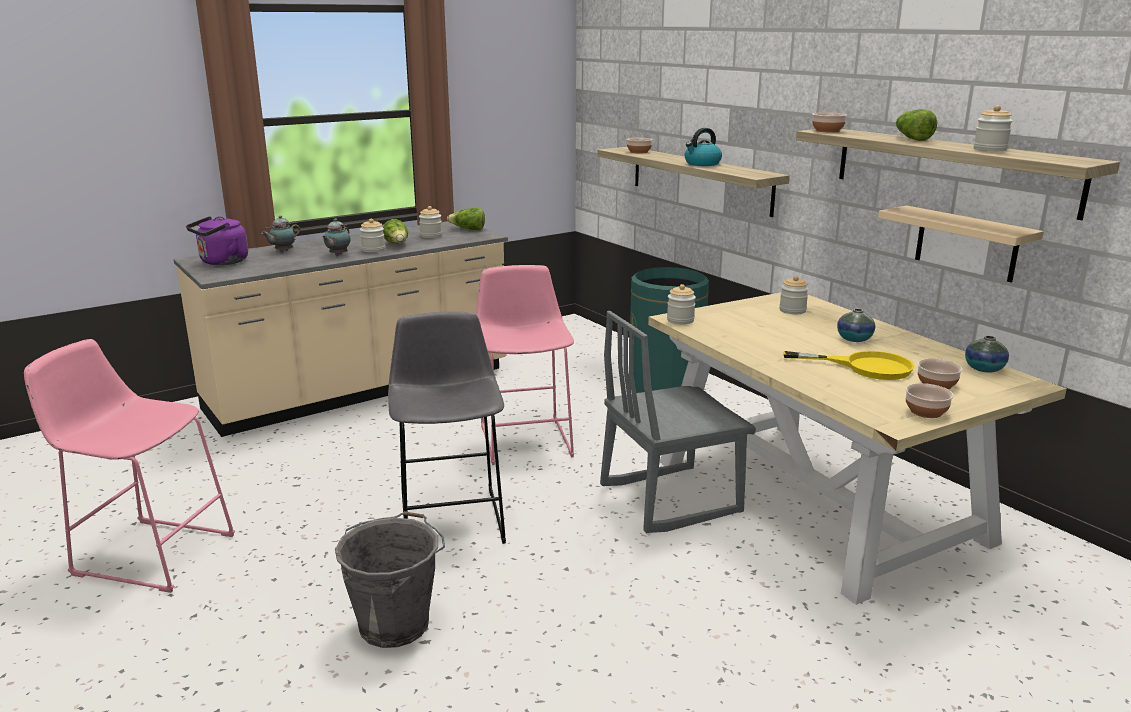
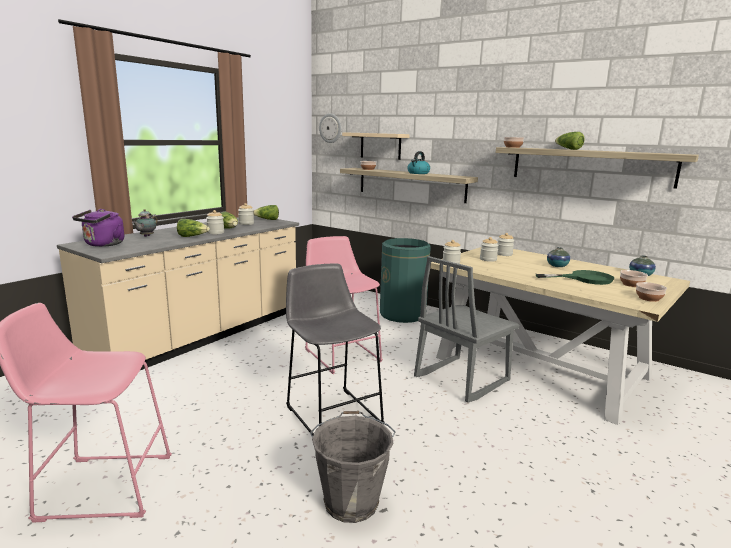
camera: 20 degrees left, 5 degrees down
(337, 255) = (192, 236): teapot -> lettuce
(598, 81) = (330, 128): none -> wall clock
(865, 367) = (584, 279): yellow frying pan -> green frying pan
(966, 244) = (602, 208): beige shelf -> beige shelf (380, 146)
(990, 149) = (623, 151): jar -> jar (488, 259)

